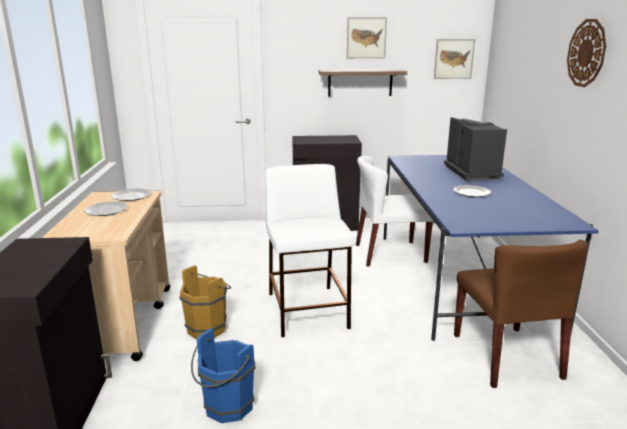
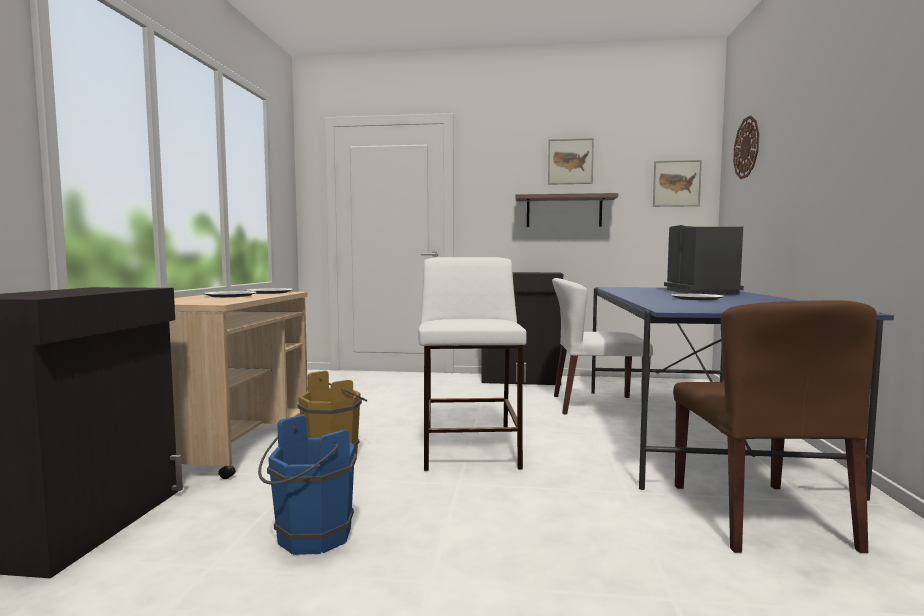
camera: 10 degrees right, 15 degrees down
(586, 53) = (843, 106): wall clock -> wall clock (747, 147)

